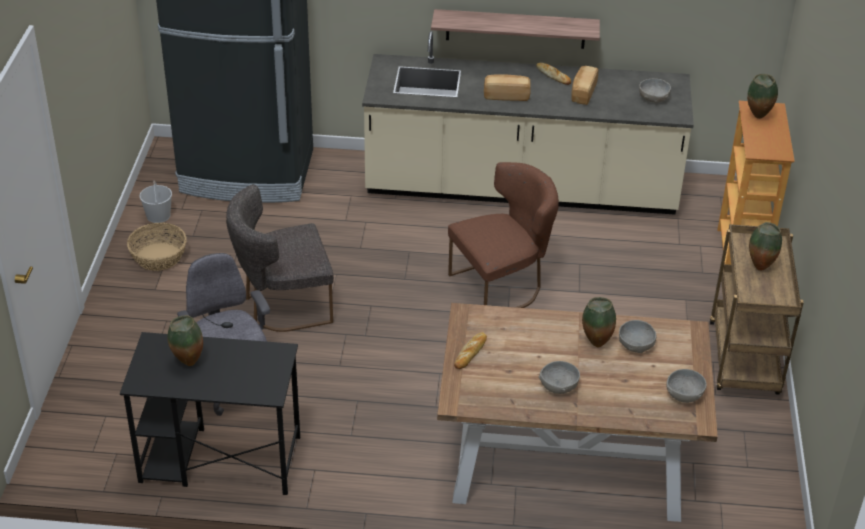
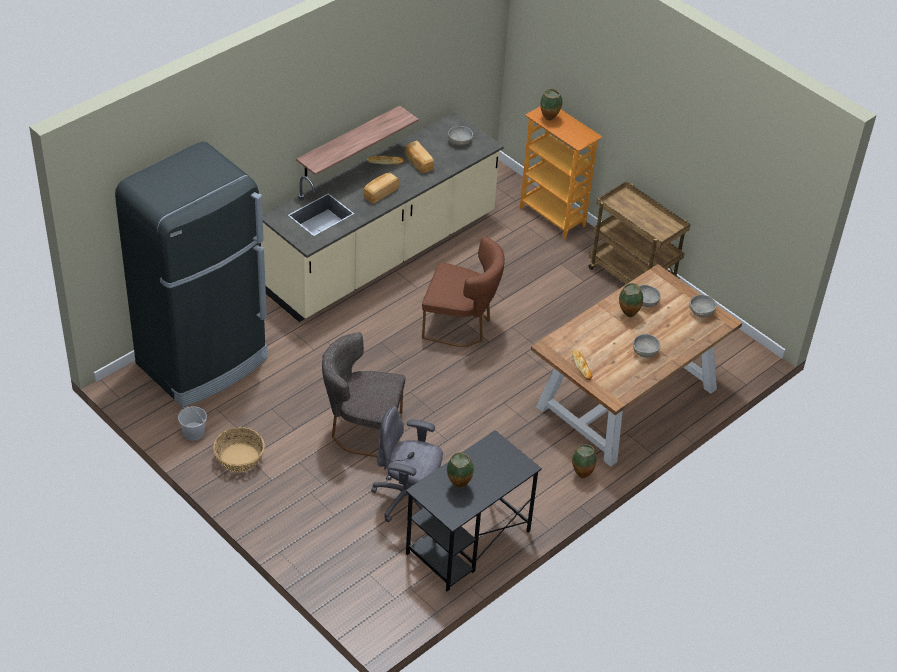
camera: 50 degrees left, 5 degrees up
(283, 305) = (362, 430): grey chair -> grey chair turned 75 degrees clockwise
(502, 286) = (461, 325): brown chair -> brown chair turned 90 degrees clockwise
(760, 267) = (638, 214): vase -> vase (581, 475)

